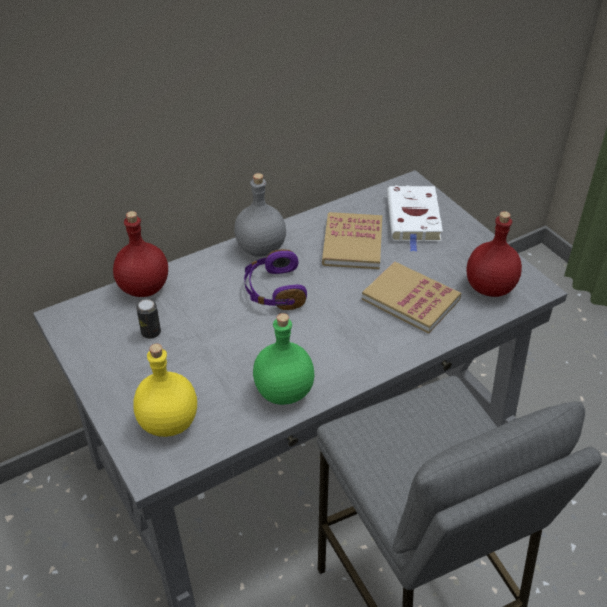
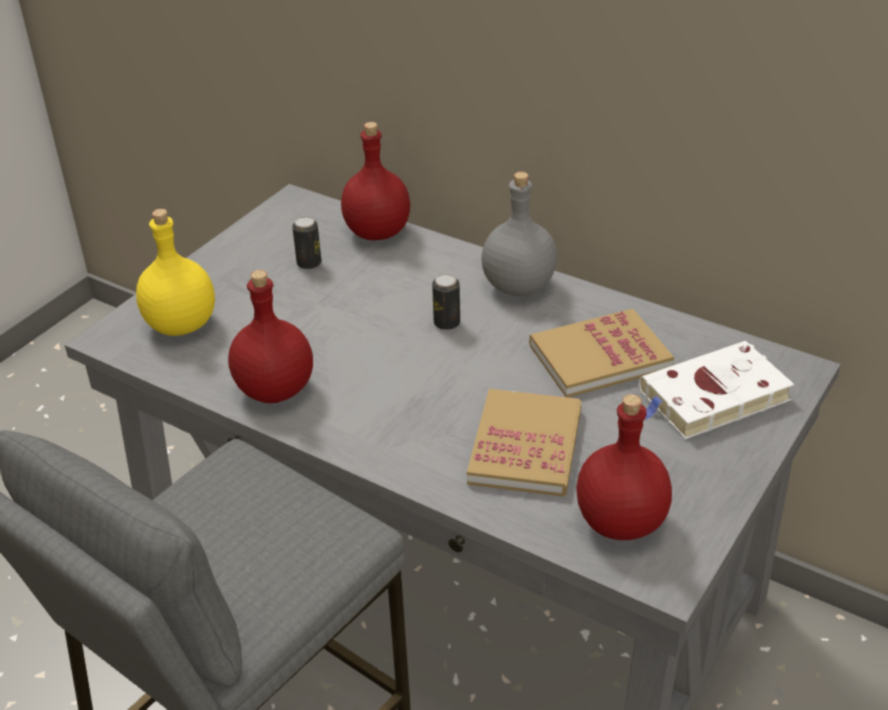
camera: 65 degrees right, 5 degrees down
(274, 291) = (447, 323): purple headphones -> can
(285, 391) = (275, 391): green bottle -> red bottle

